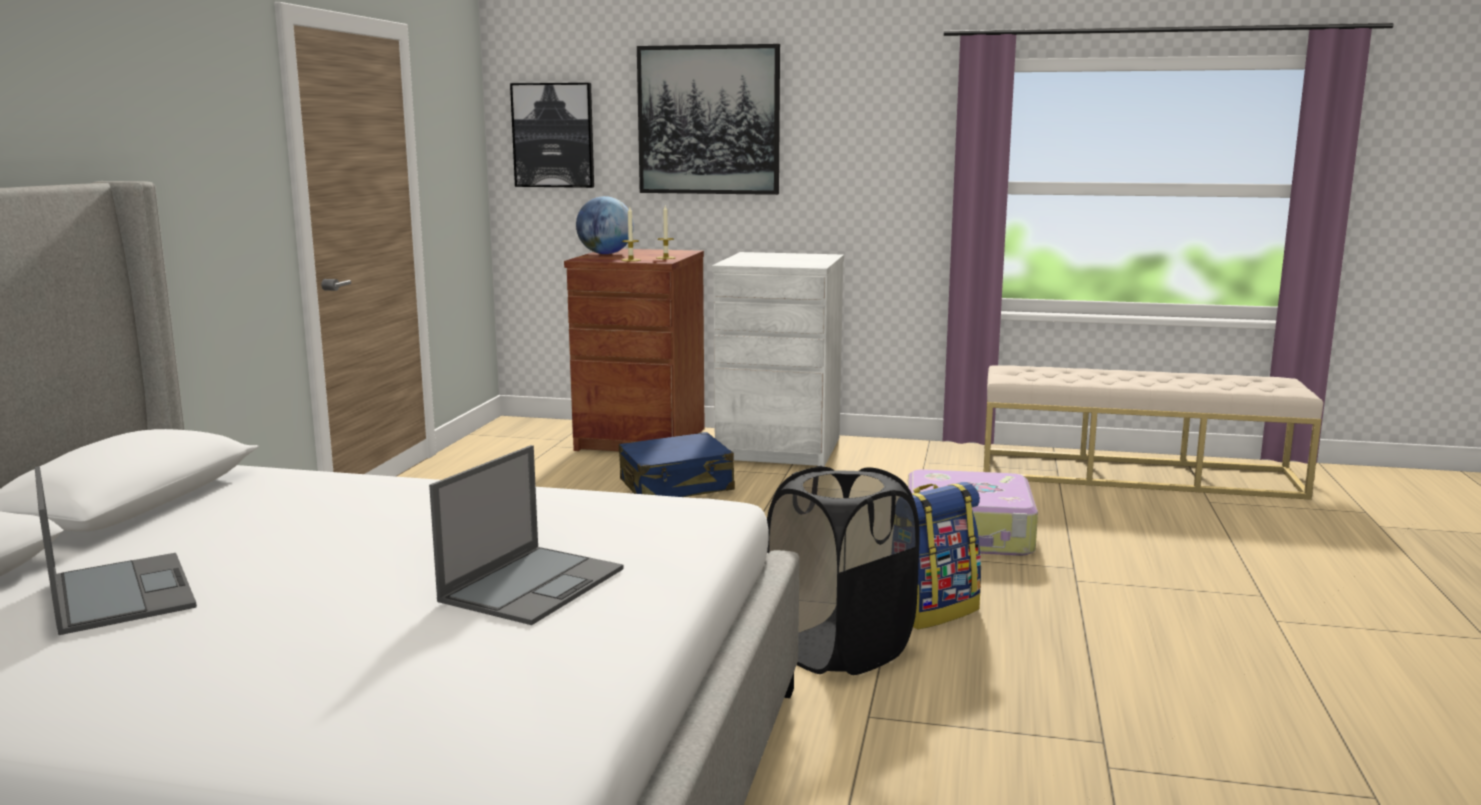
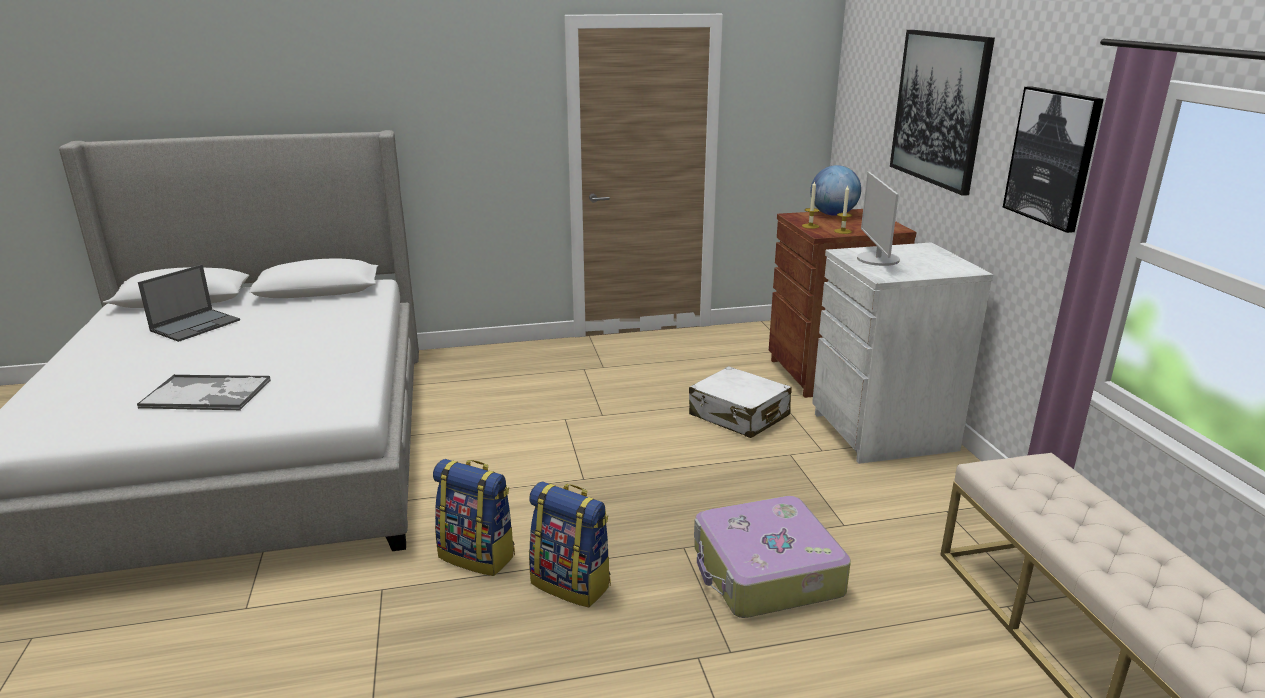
camera: 65 degrees right, 10 degrees up
(534, 584) = (207, 394): laptop -> tray
(553, 135) = (862, 103): picture -> picture (1052, 157)
(677, 486) = (739, 416): blue suitcase -> white suitcase
(765, 262) = (877, 259): none -> monitor
(839, 650) = (478, 555): black laundry basket -> backpack

